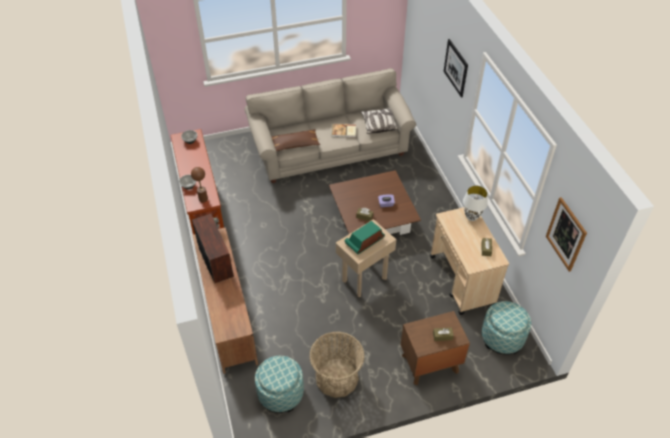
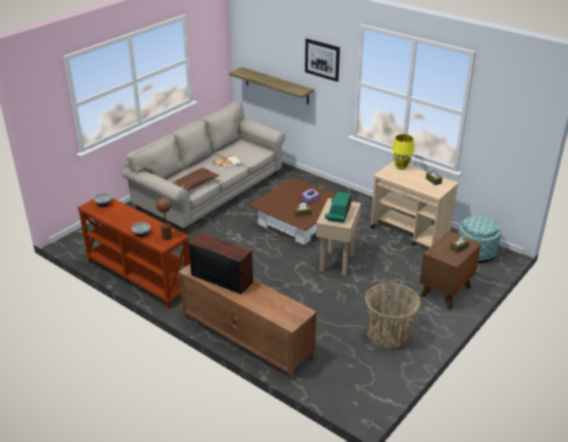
camera: 35 degrees left, 15 degrees down
(280, 393) = (356, 367): ottoman -> none
(379, 125) = (252, 150): pillow -> none
(426, 70) = (276, 85): none -> shelf
(472, 217) = (401, 167): white table lamp -> yellow table lamp
(566, 234) = (510, 119): picture -> none

